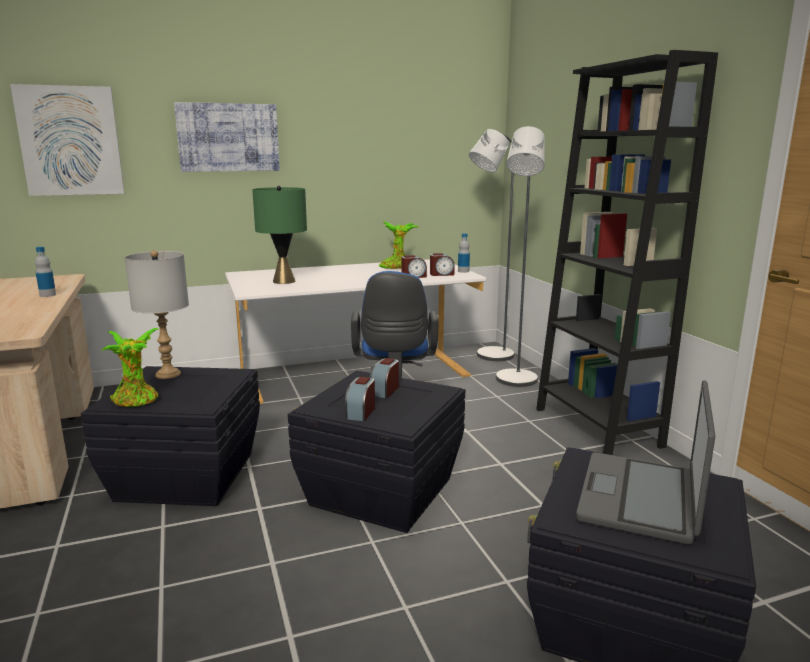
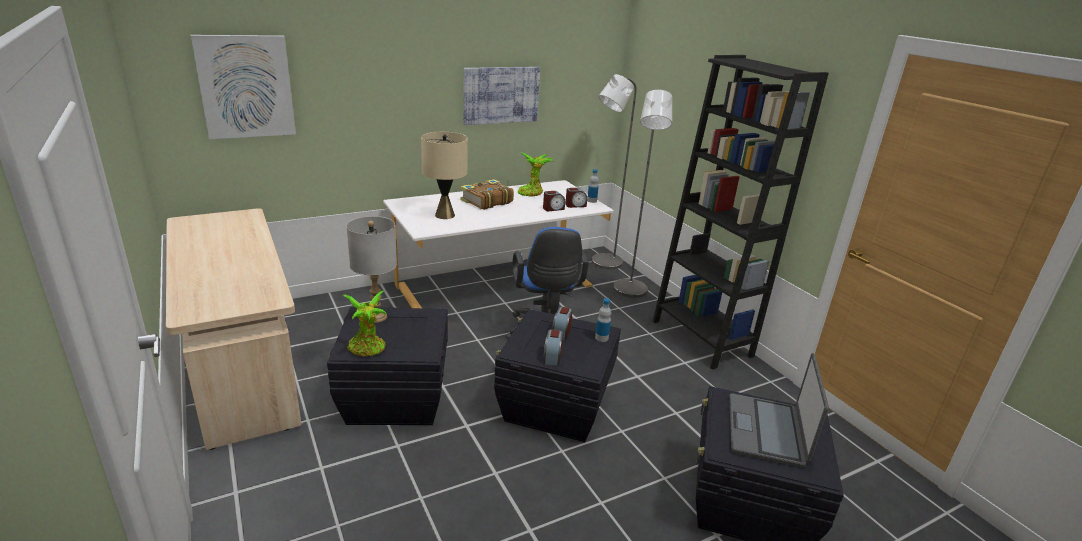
camera: 10 degrees left, 10 degrees up
(47, 295) = (253, 243): bottle -> bottle (601, 338)
(228, 137) = (389, 79): picture -> picture (501, 95)
(283, 281) = (444, 215): green table lamp -> beige table lamp
(338, 272) = (486, 201): none -> book

